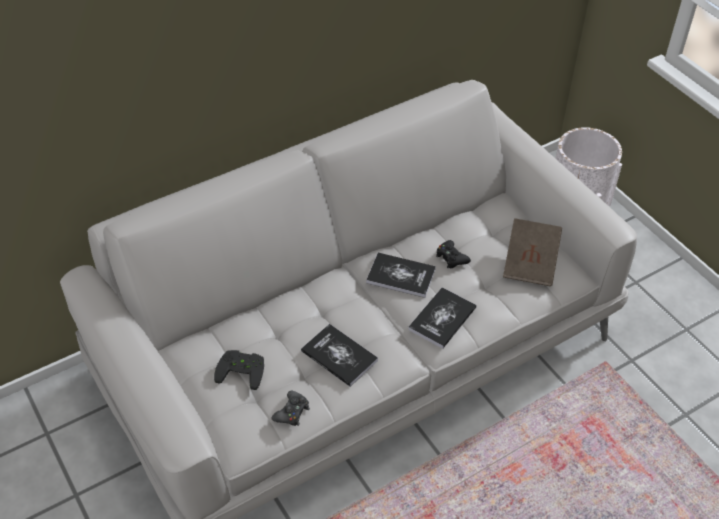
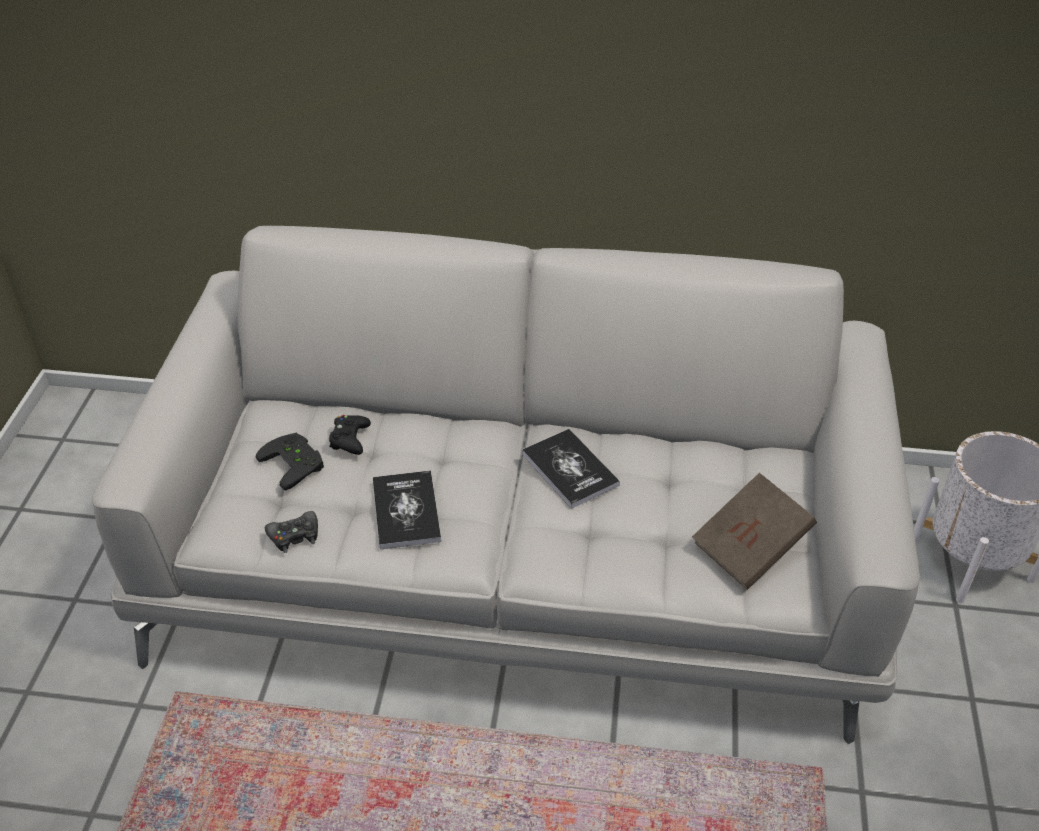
camera: 40 degrees right, 5 degrees down
(442, 318) = (565, 543): book -> none
(451, 258) = (653, 485): black game controller -> black game controller (349, 439)

